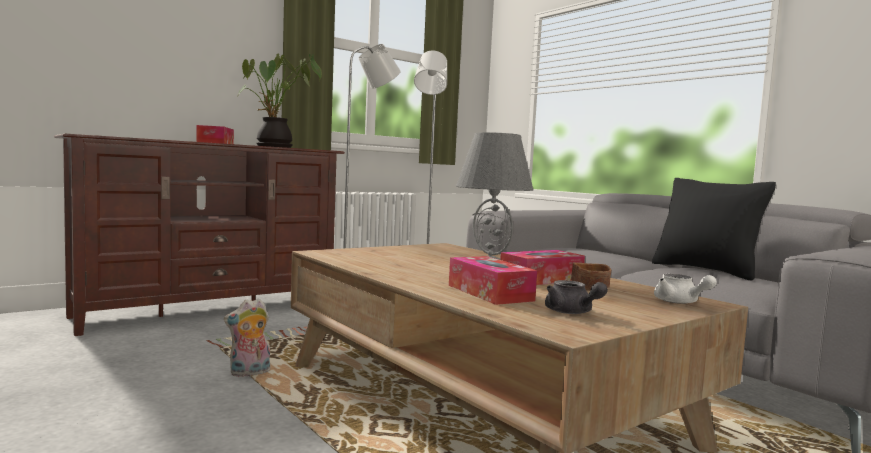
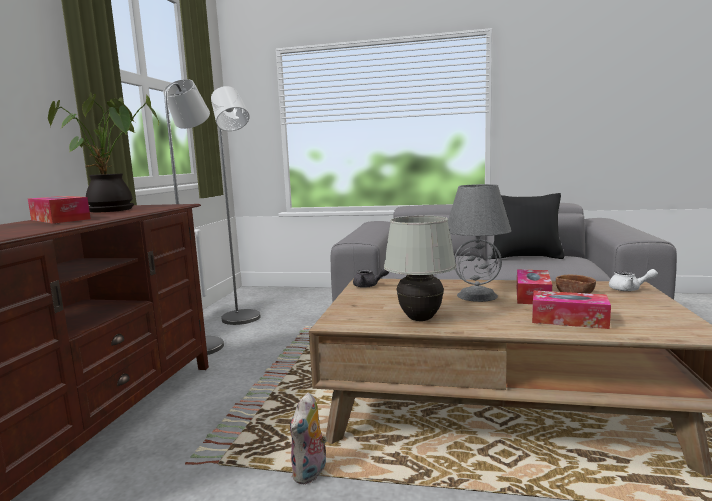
camera: 40 degrees left, 5 degrees up
(379, 264) = (420, 319): none -> white table lamp
(572, 312) = (646, 318): grey teapot -> grey teapot (369, 286)

